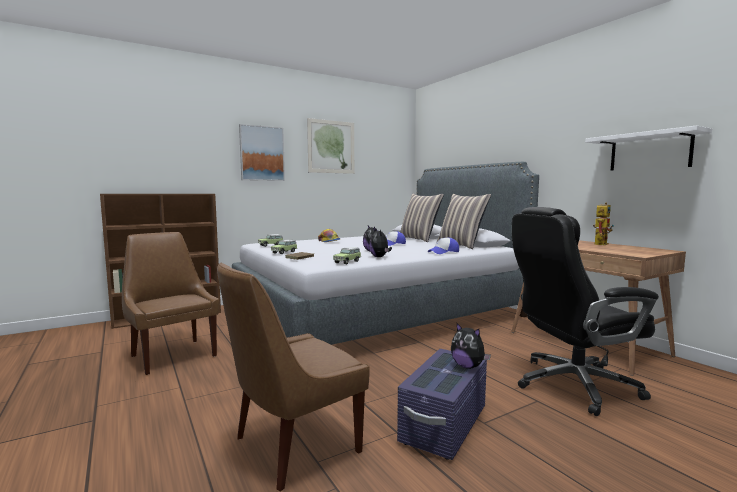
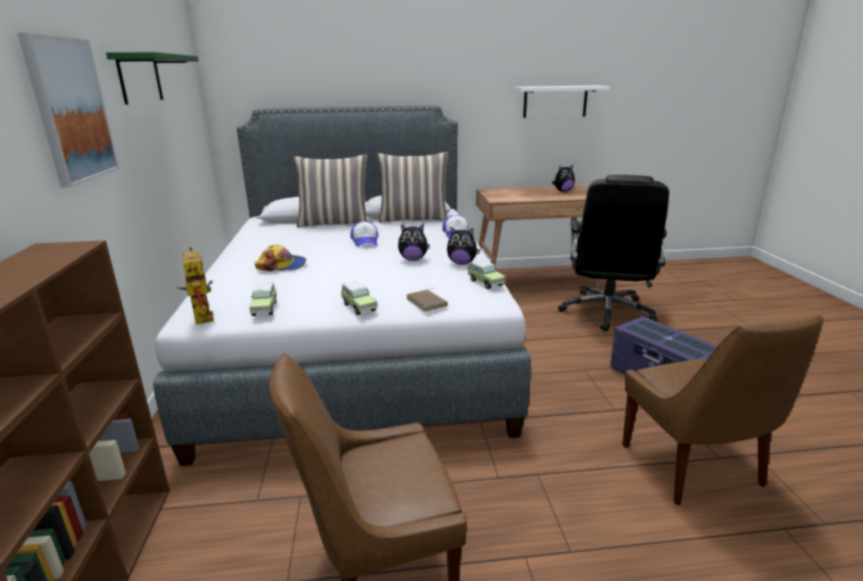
camera: 65 degrees left, 15 degrees up
(331, 147) = (140, 78): picture -> green shelf
(468, 366) = (661, 327): plush toy -> plush toy (563, 191)
(600, 243) = (527, 189): toy robot -> toy robot (200, 316)

